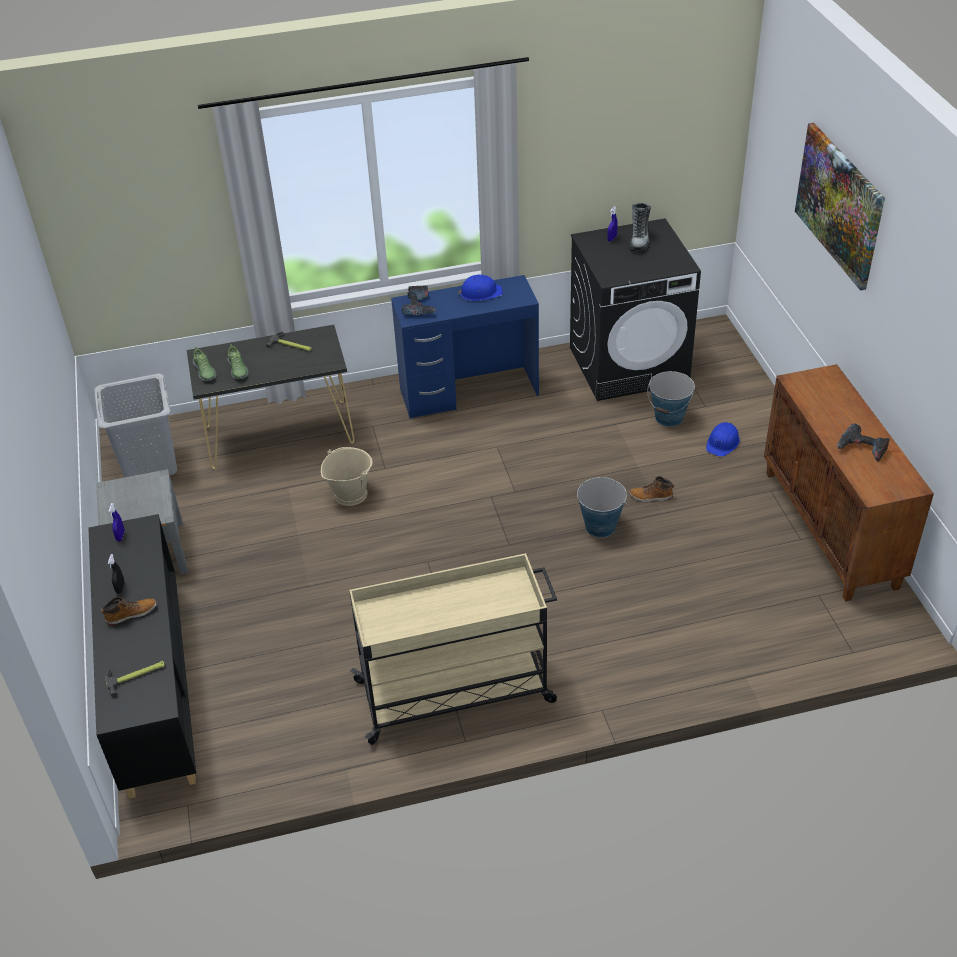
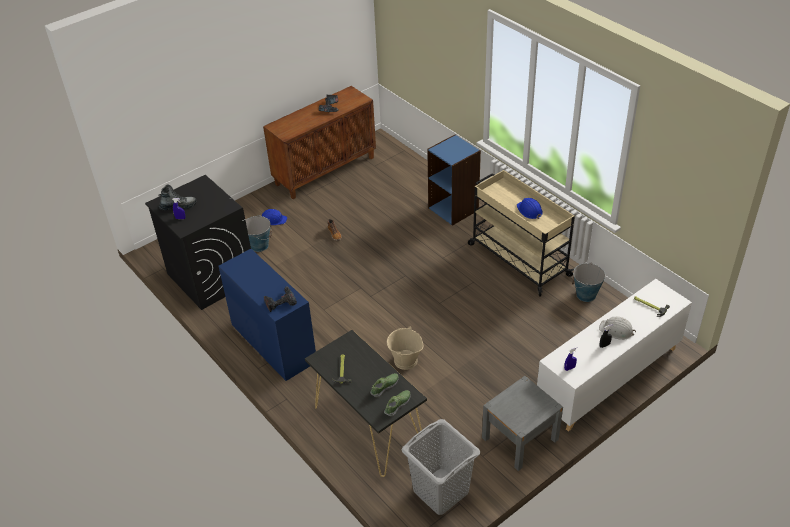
camera: 115 degrees left, 0 degrees up
(131, 614) = (616, 330): boot -> white hard hat
(153, 686) = (608, 377): black cabinet -> white cabinet
(480, 293) = (250, 278): blue hard hat -> blue hard hat (529, 210)
(600, 526) = (369, 246): bucket -> bucket (586, 295)
(636, 659) = (454, 209): none -> blue bookcase
(839, 204) = (217, 63): picture -> none

